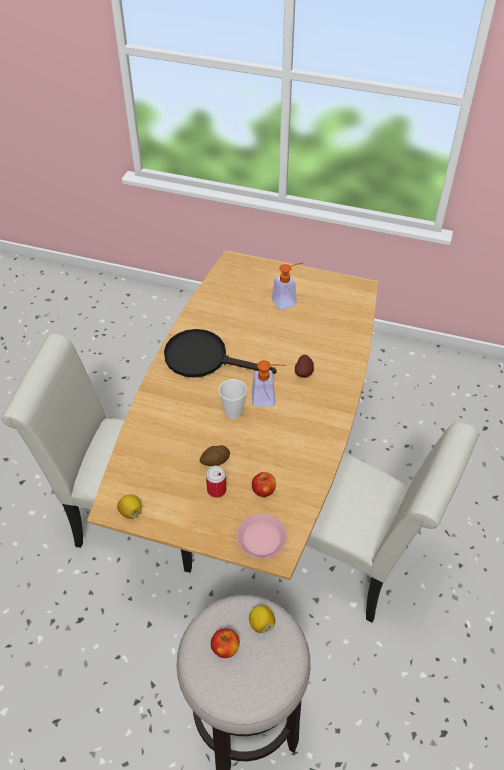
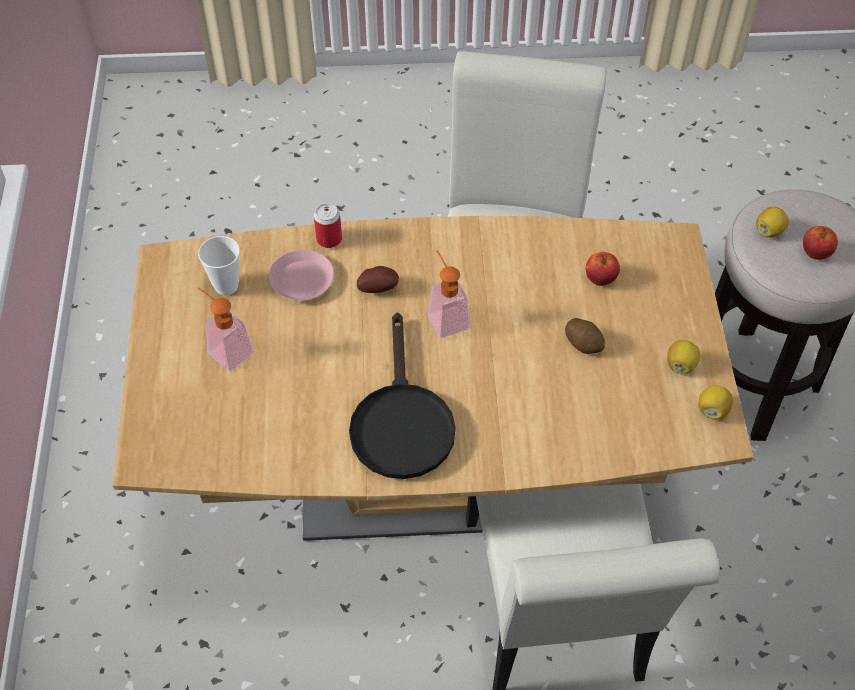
camera: 110 degrees left, 5 degrees up
(172, 509) = (681, 365): none -> lemon
(216, 490) = (626, 327): can -> can (329, 239)
(233, 412) = (491, 349): cup -> cup (226, 286)
(262, 538) = (667, 261): pink plate -> pink plate (301, 279)

